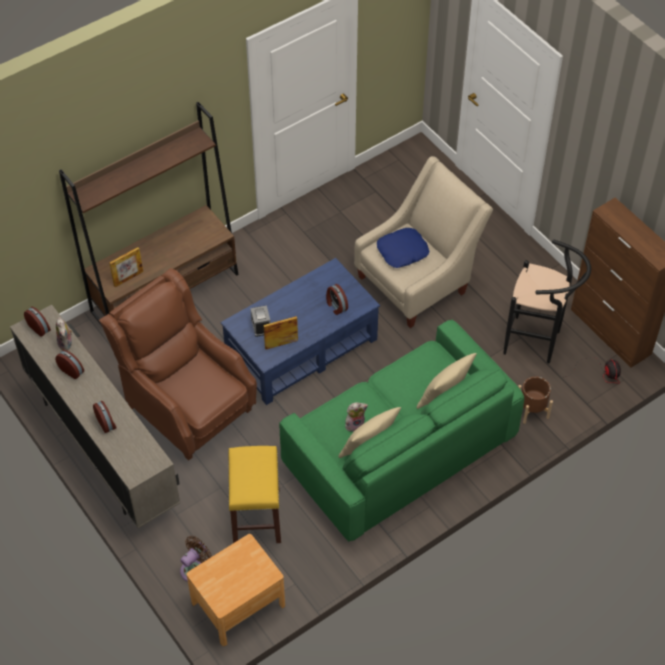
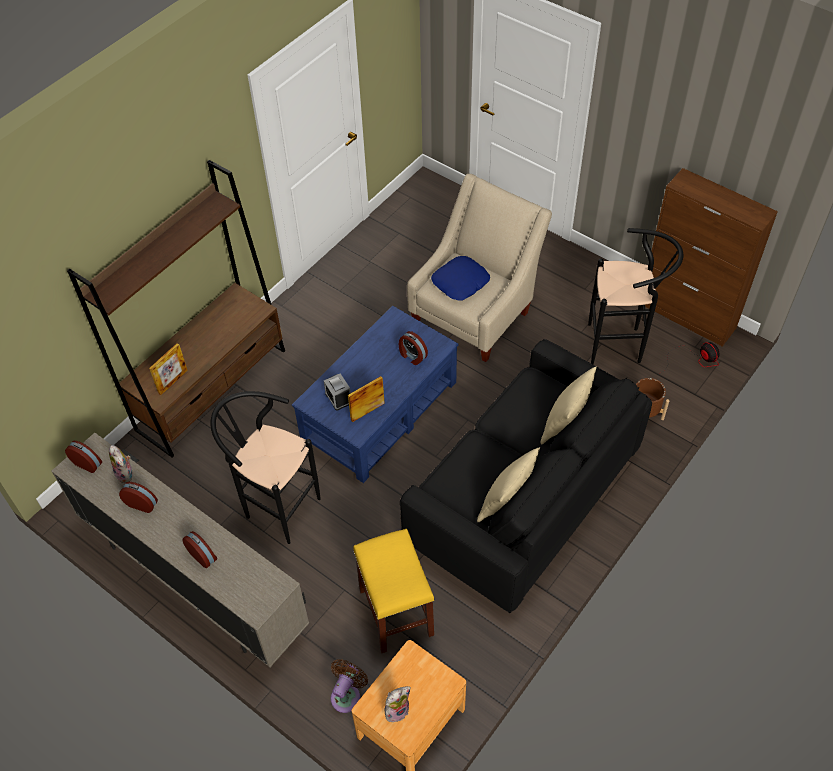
camera: 15 degrees left, 0 degrees up
(187, 405) = (276, 506): brown armchair -> black stool
(355, 424) = (481, 479): plush toy -> plush toy (397, 709)
(399, 450) = (524, 494): green sofa -> black sofa

